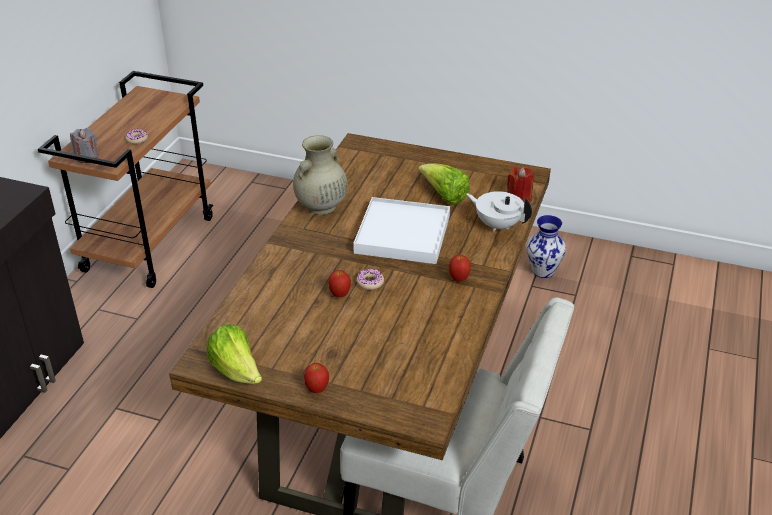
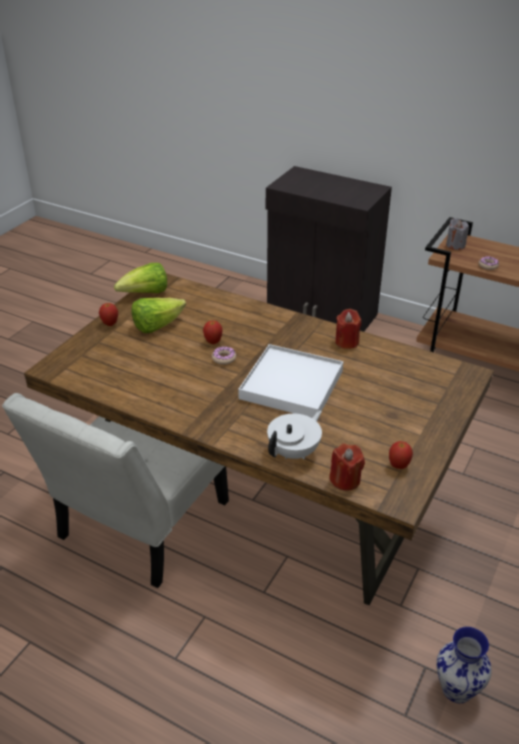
camera: 100 degrees right, 0 degrees up
(320, 207) = (347, 342): beige vase -> red candle
(444, 196) = (356, 421): lettuce -> lettuce (157, 326)
(459, 279) = (211, 409): apple -> apple (398, 466)

